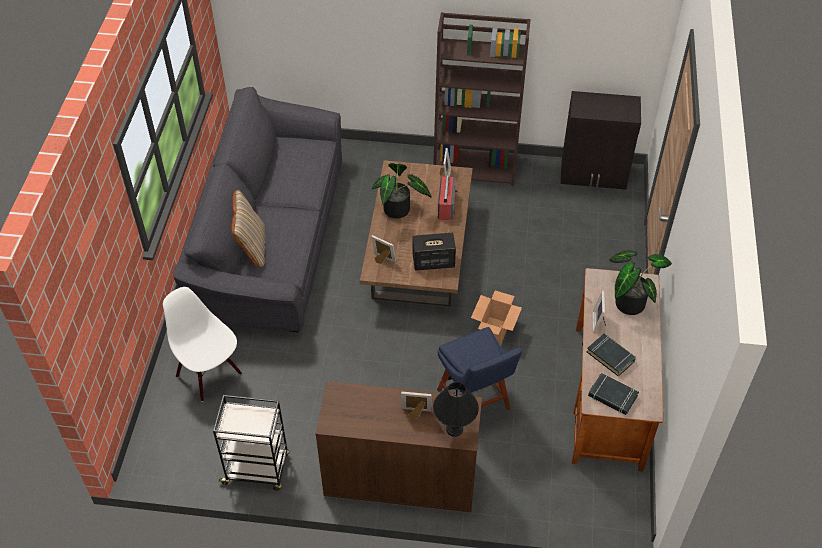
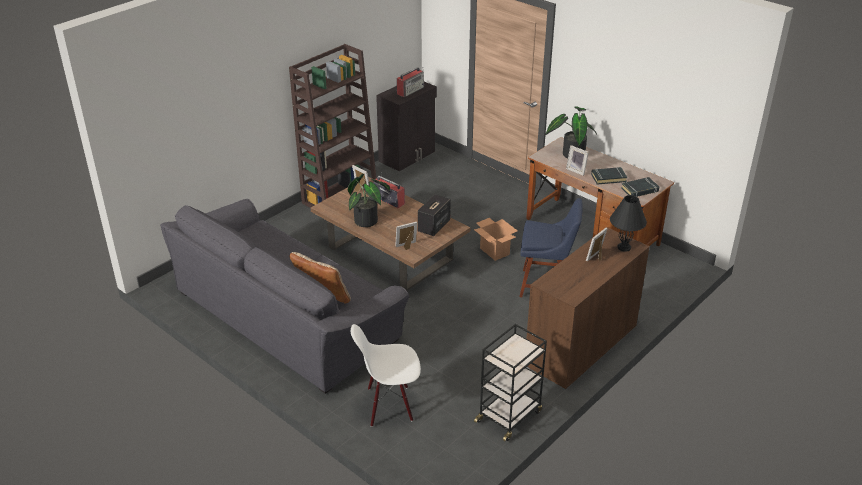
camera: 55 degrees left, 15 degrees down
(609, 109) = (410, 90): none -> radio

